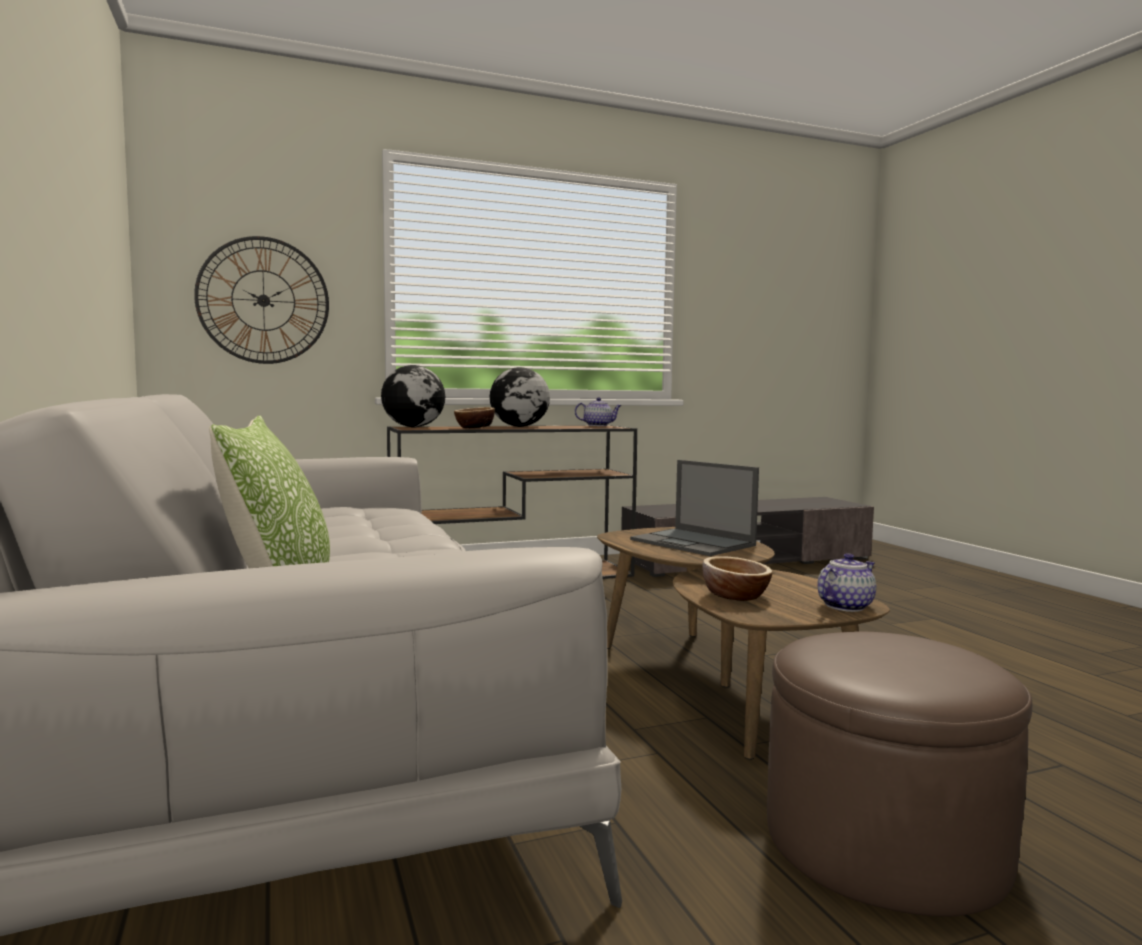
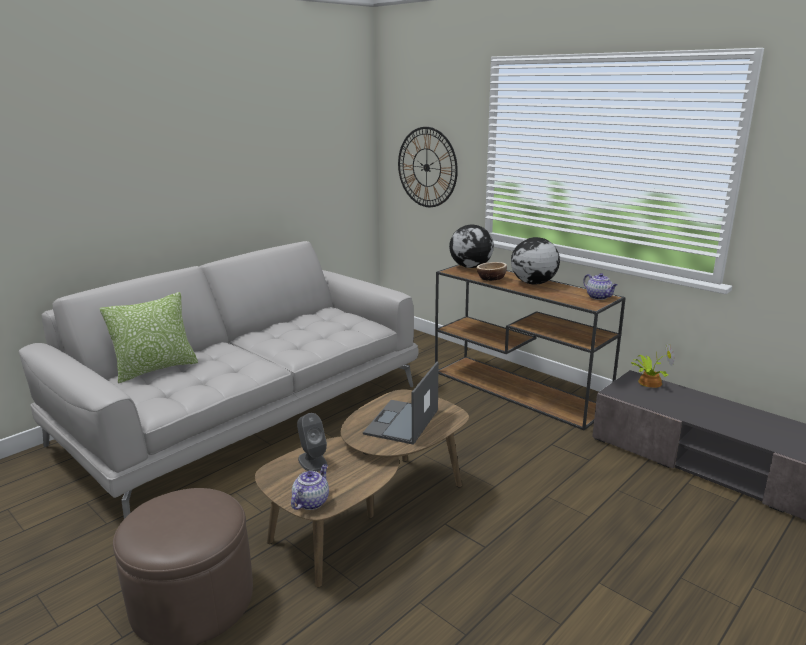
camera: 65 degrees right, 15 degrees up
(654, 507) = (648, 382): none -> potted plant
(735, 595) = (312, 461): bowl -> grey speaker
(845, 606) = (311, 501): teapot -> teapot turned 90 degrees counterclockwise

